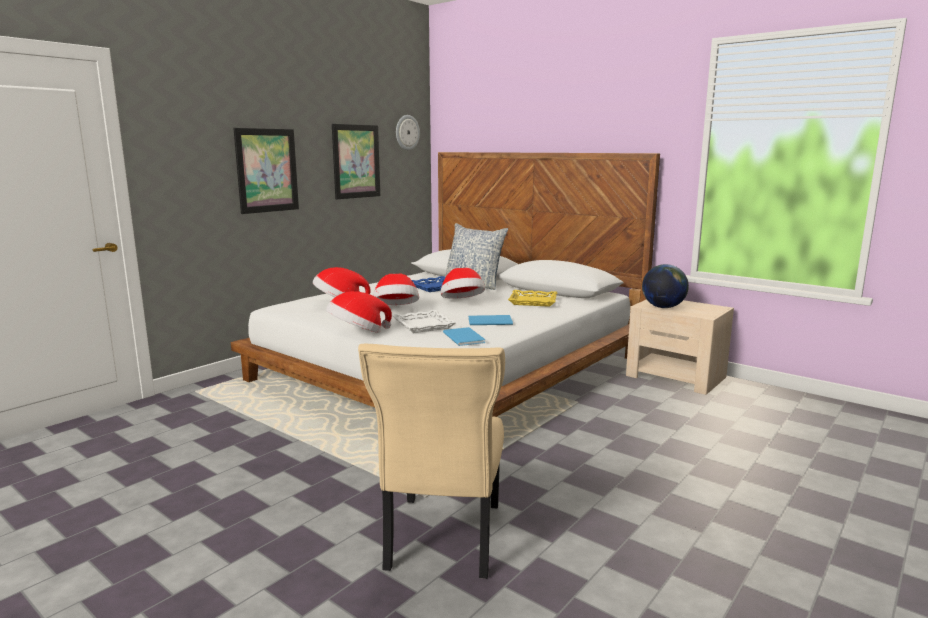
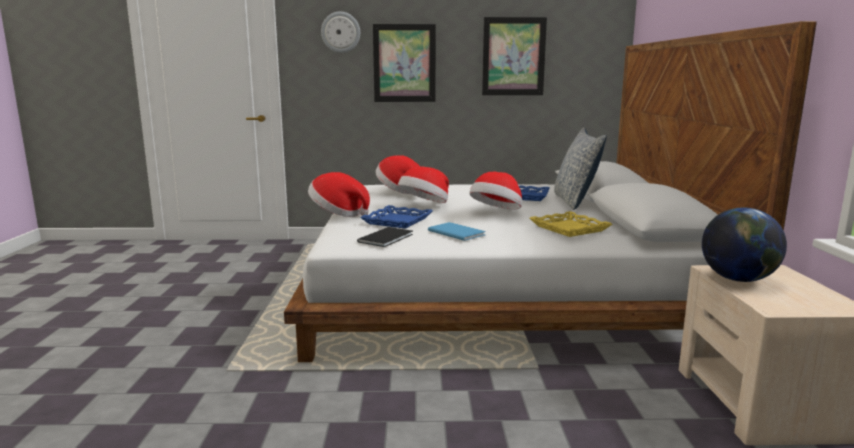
camera: 50 degrees right, 0 degrees up
(407, 132) = (593, 24): wall clock -> wall clock (340, 32)
(424, 325) = (398, 221): white tray -> blue tray
(442, 539) = (159, 404): beige chair -> none
(464, 337) = (388, 238): blue book -> black book

